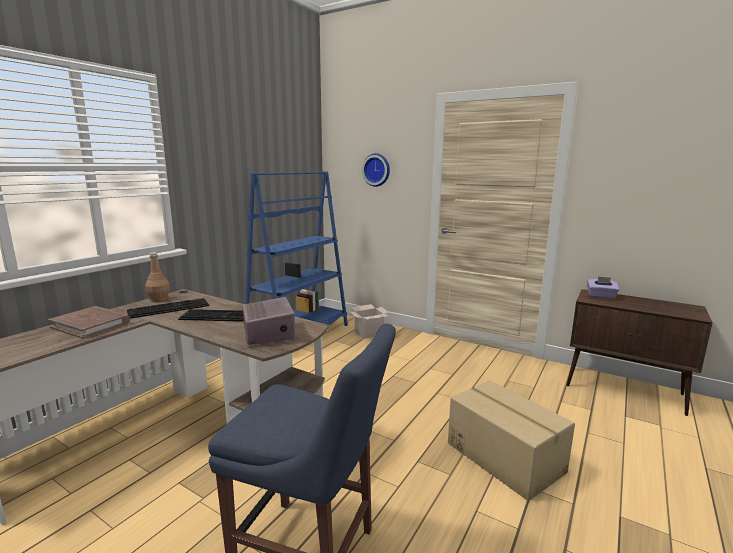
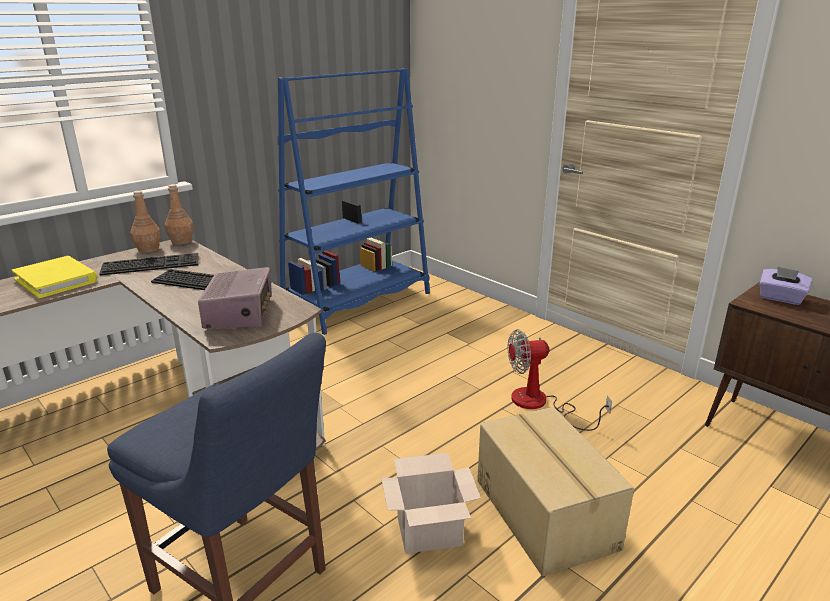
camera: 15 degrees right, 10 degrees up
(91, 325) = (56, 280): brown book -> yellow book
(183, 292) = (181, 241): none -> brown bottle
(368, 333) = (452, 309): cardboard box -> cardboard box (428, 532)
(377, 170) = (480, 66): wall clock -> none
(460, 386) = (540, 404): none -> fan

